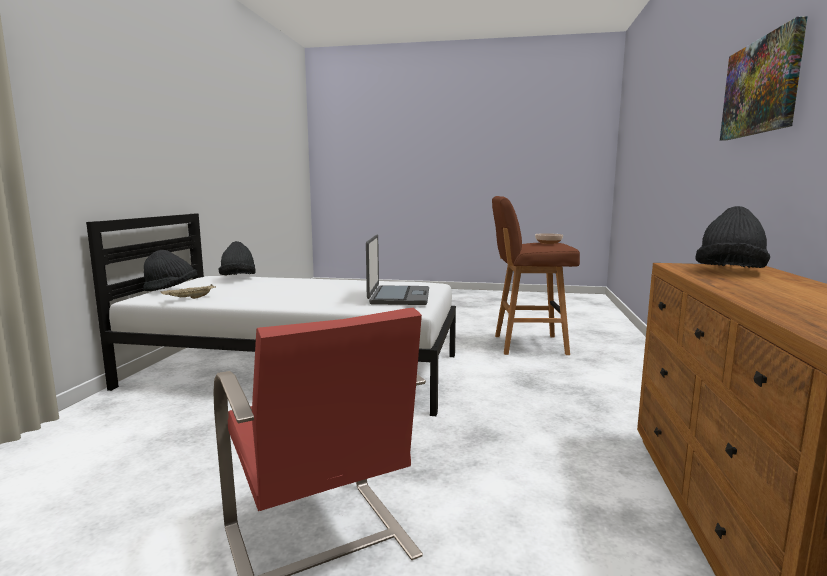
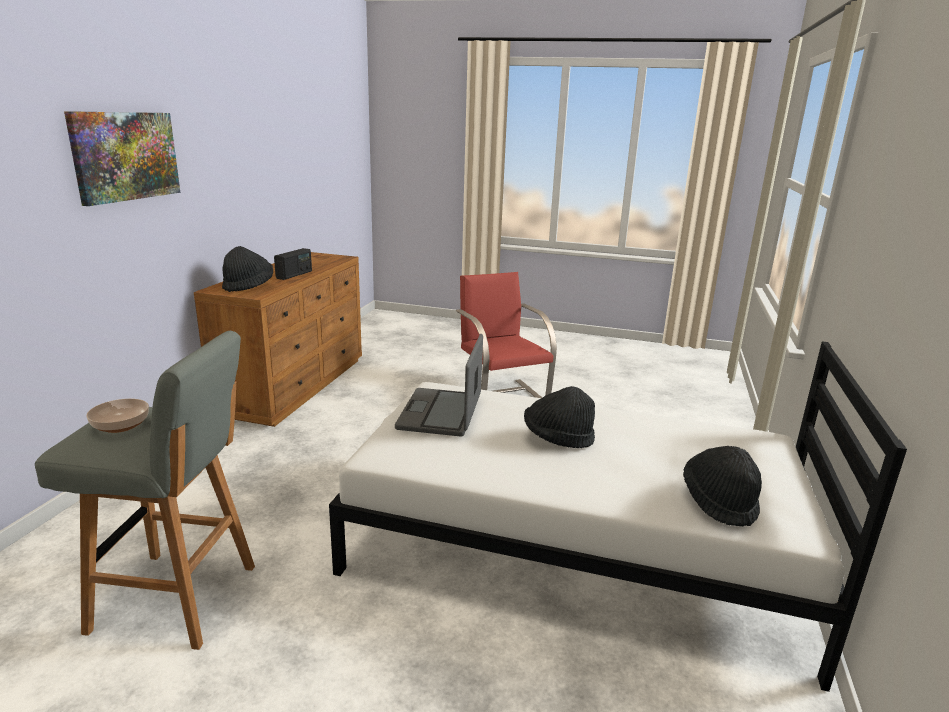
camera: 175 degrees left, 10 degrees up
(171, 290) = (766, 460): black hat -> black hat (557, 438)
(189, 299) = (699, 429): beige tray -> none
(527, 345) = (178, 599): brown stool -> grey stool
(745, 288) = (294, 275): none -> radio

